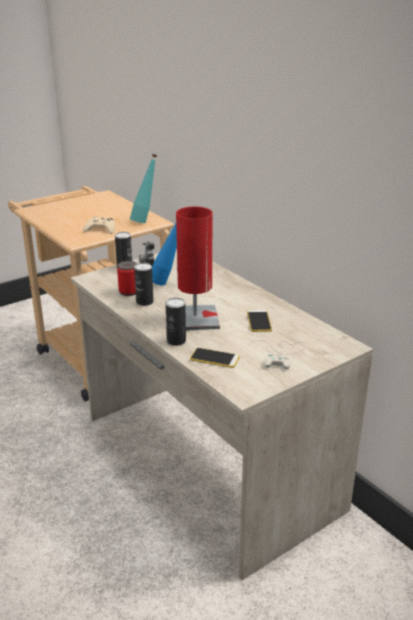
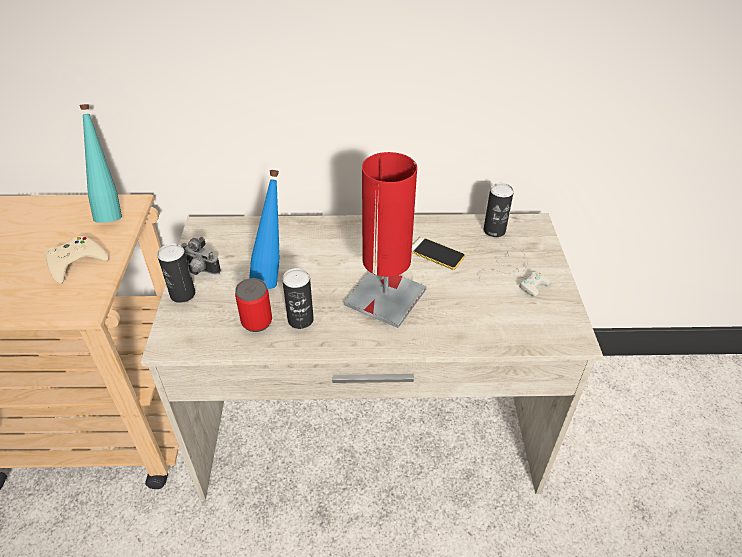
camera: 55 degrees left, 15 degrees up
(176, 341) = (423, 337): can -> can (494, 231)
(214, 358) = (487, 325): phone -> none

